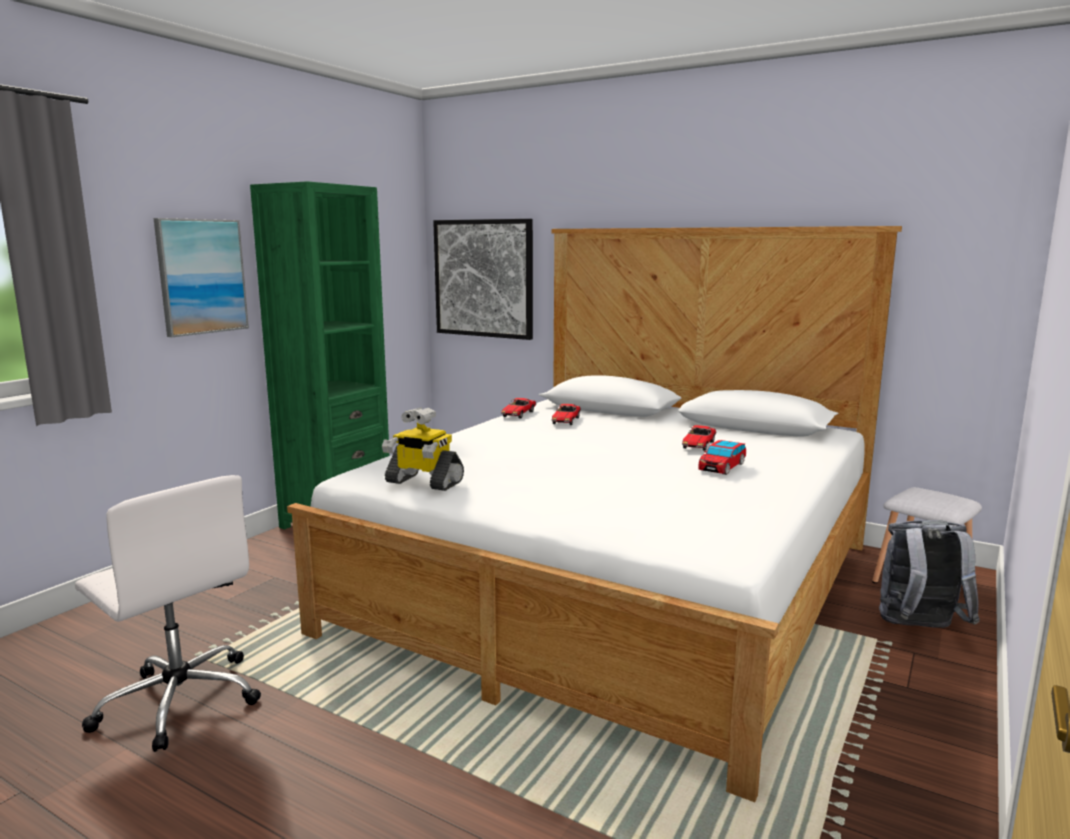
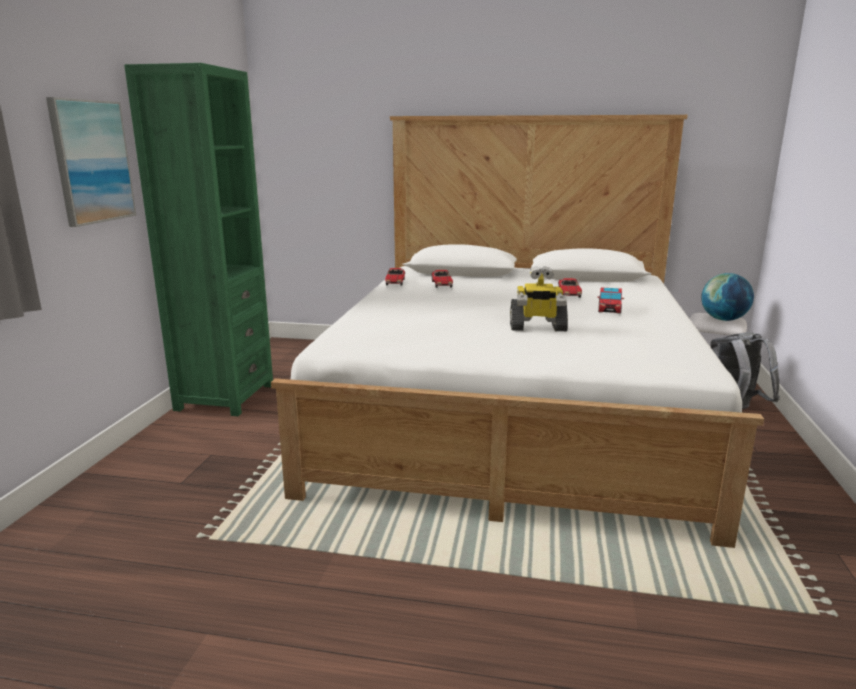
camera: 20 degrees left, 5 degrees up
(179, 700) = (219, 579): white office chair -> none
(423, 482) = (403, 344): toy robot -> toy robot (537, 327)
(483, 278) = (318, 163): picture -> none
(938, 500) = (723, 319): none -> globe

